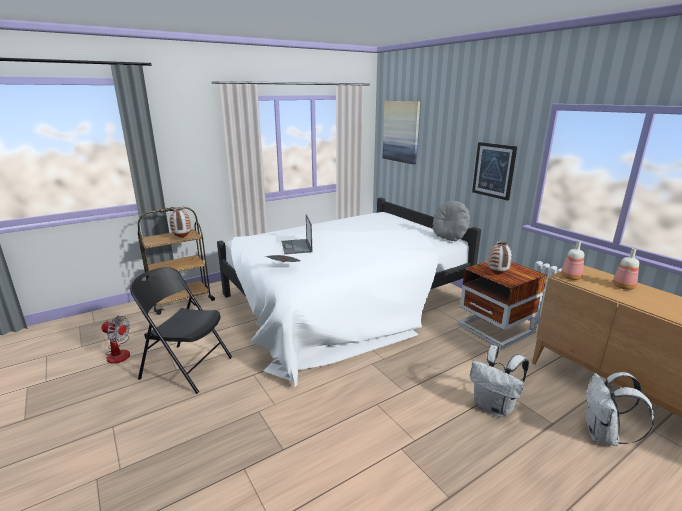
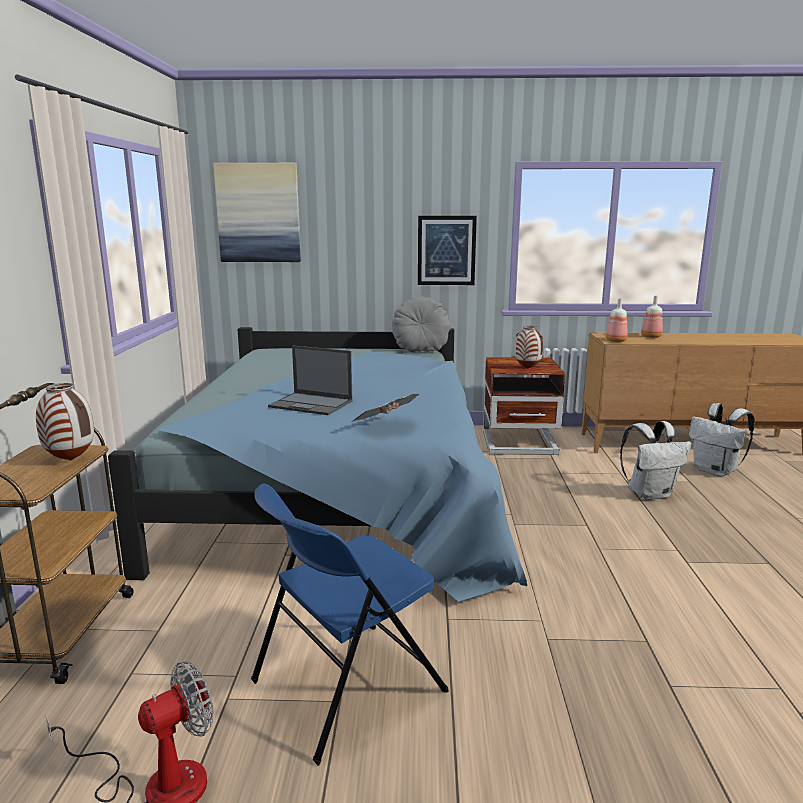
camera: 55 degrees left, 5 degrees down
(187, 367) = (347, 685): black chair -> blue chair
(344, 302) = (340, 491): white bed -> blue bed

